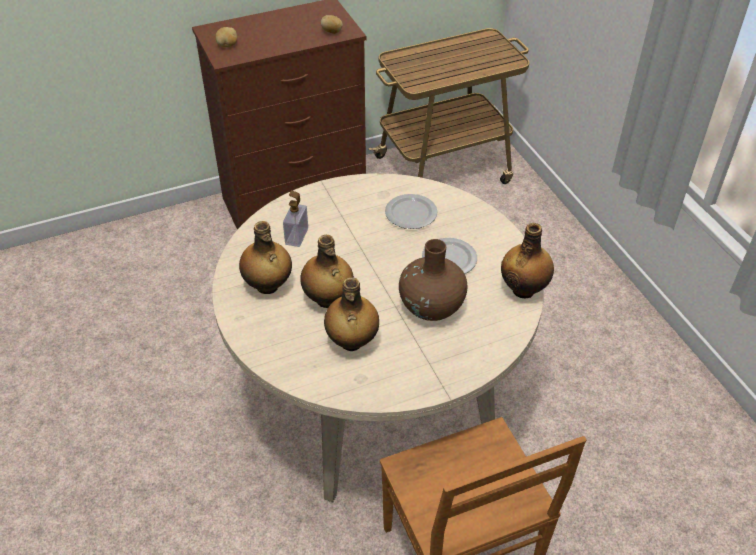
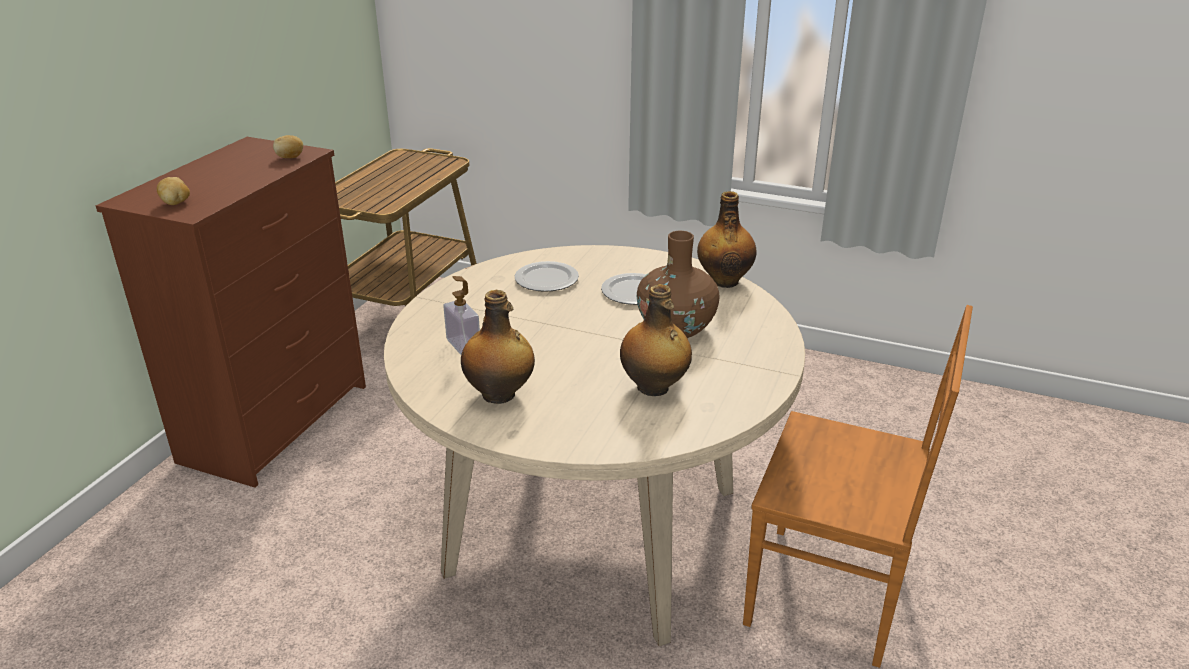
camera: 45 degrees left, 15 degrees down
(327, 300) = (578, 372): bottle -> none

